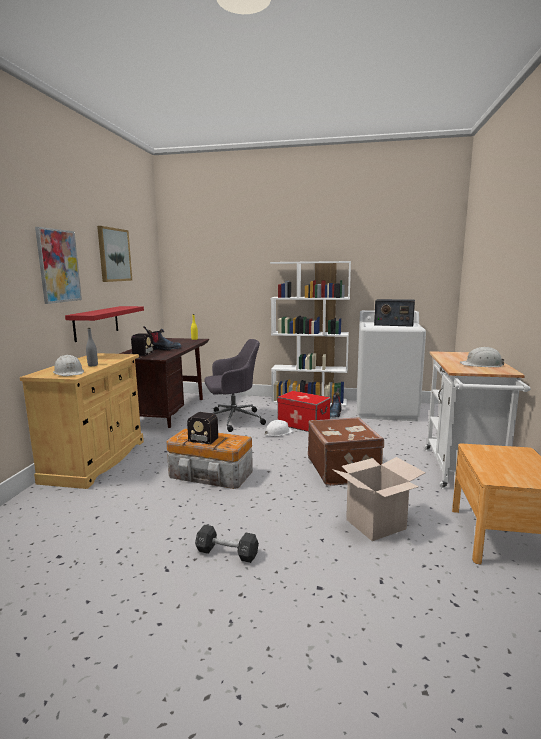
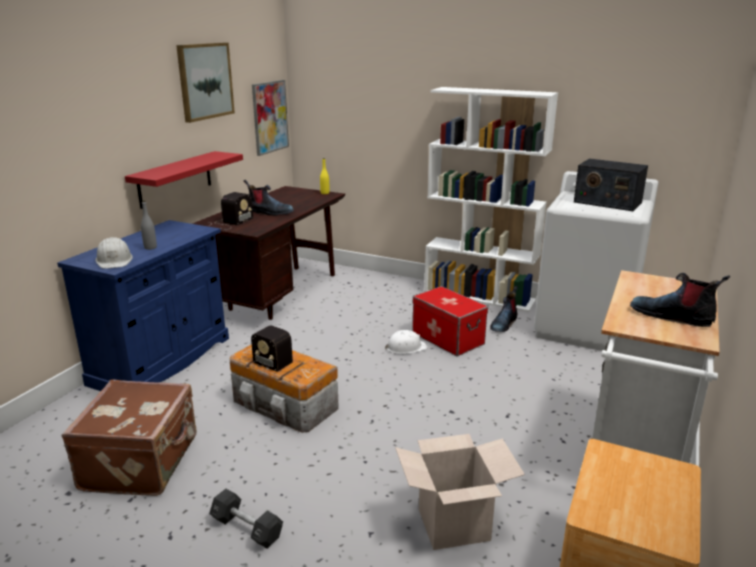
camera: 15 degrees right, 10 degrees up
(58, 266) = (113, 112): picture -> picture (270, 117)
(95, 461) = (162, 360): beige cabinet -> blue cabinet
(233, 420) = (356, 316): grey office chair -> none
(344, 469) = (461, 426): brown suitcase -> brown suitcase (142, 462)
(482, 365) = (672, 316): white hard hat -> boot

